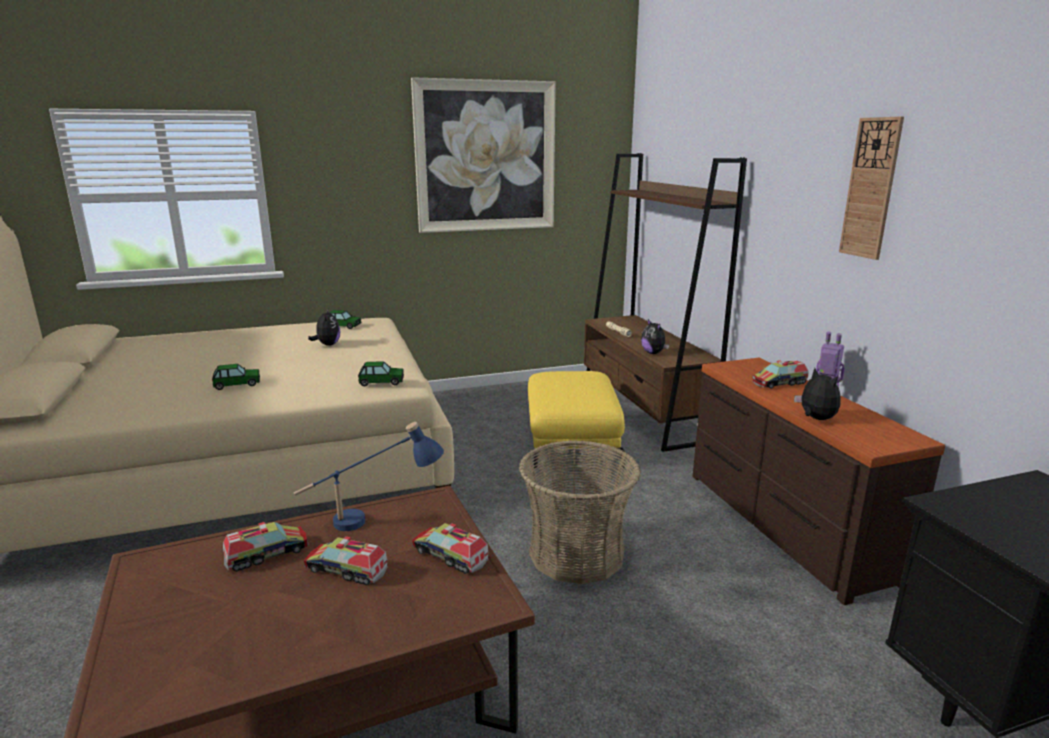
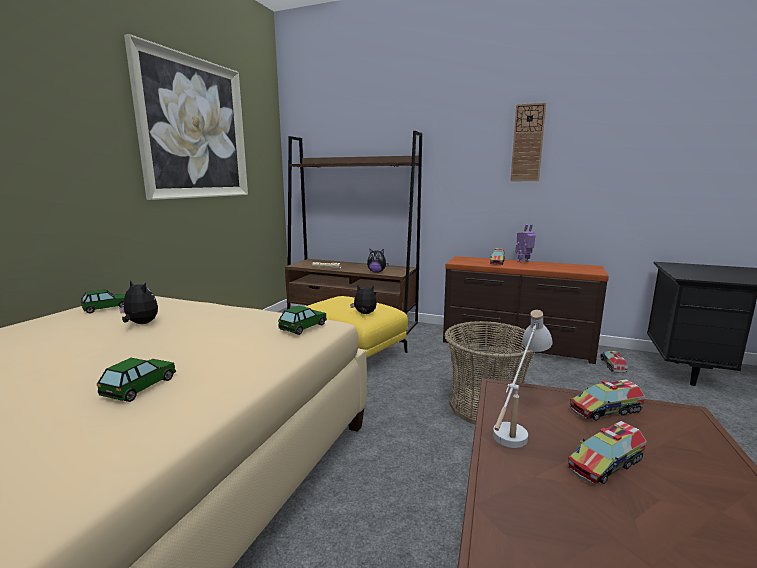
camera: 50 degrees left, 5 degrees down
(267, 554) = (545, 505): toy truck -> toy truck (612, 365)
(373, 521) = (516, 425): blue table lamp -> white table lamp
(815, 418) = (552, 269): plush toy -> plush toy (364, 314)

